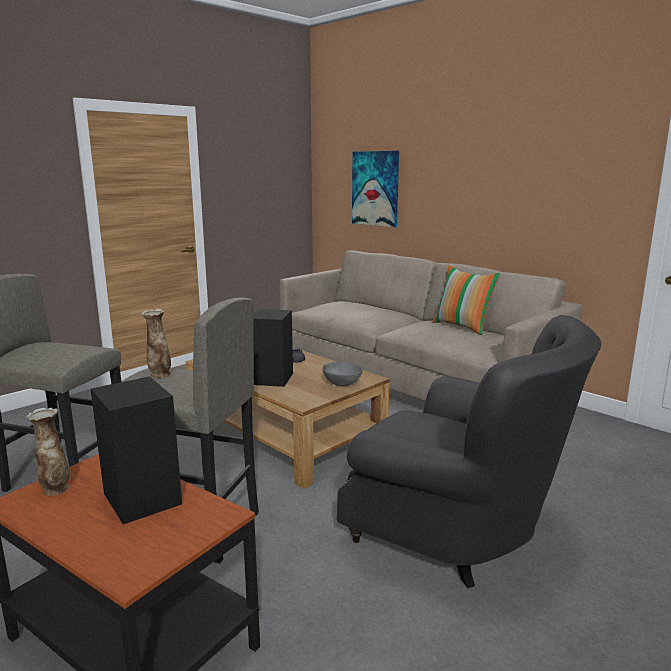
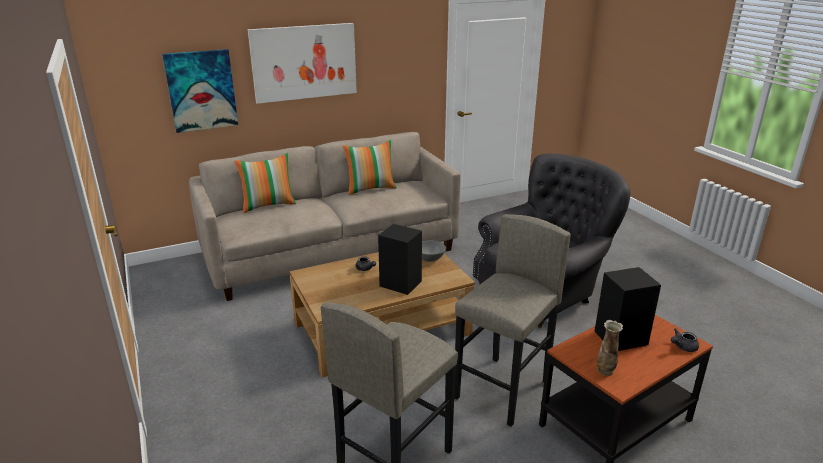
camera: 70 degrees left, 10 degrees up
(116, 561) = (682, 347): none -> grey teapot
(159, 375) = (500, 297): vase -> none
(369, 305) = (268, 205): none -> pillow
(462, 171) = (304, 62): none -> picture

